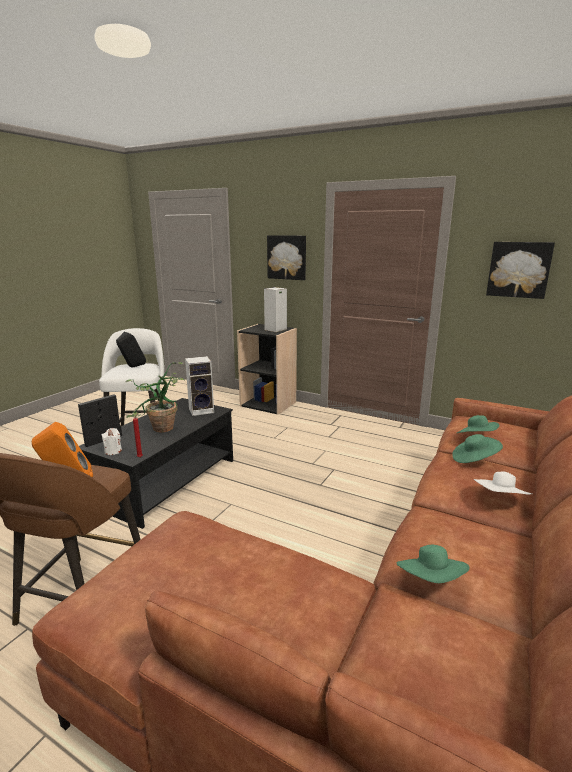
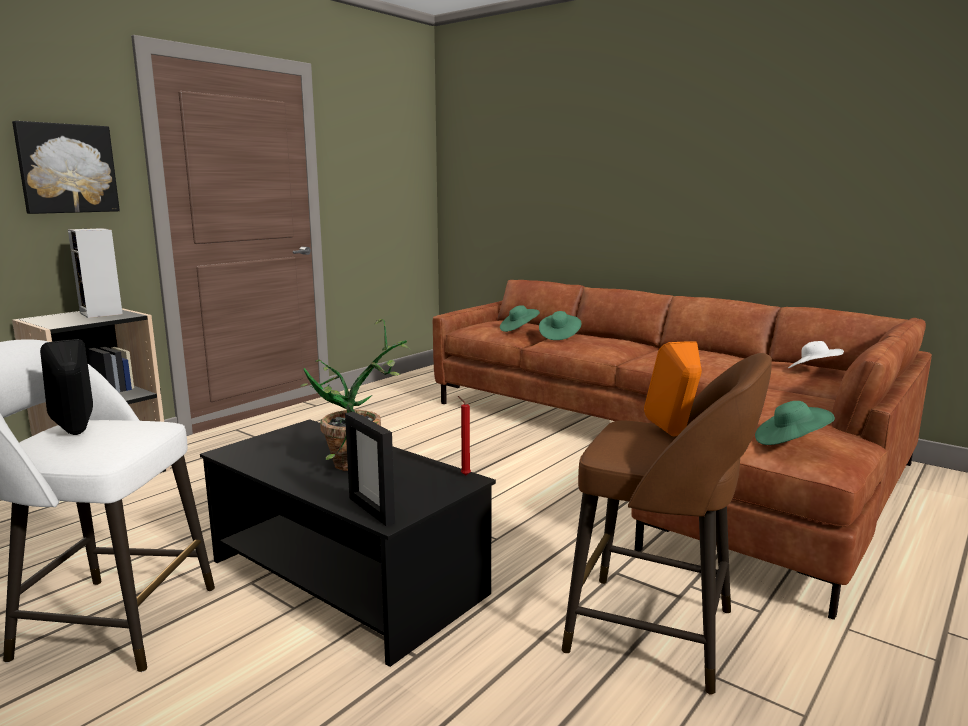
camera: 80 degrees left, 5 degrees down
(113, 451) = (429, 497): white candle -> none
(202, 410) = (293, 437): speaker -> none
(431, 581) = (728, 365): green hat -> green hat (790, 442)
(500, 500) = (625, 340): white hat -> white hat (812, 371)
(519, 269) = (380, 179): picture -> none

